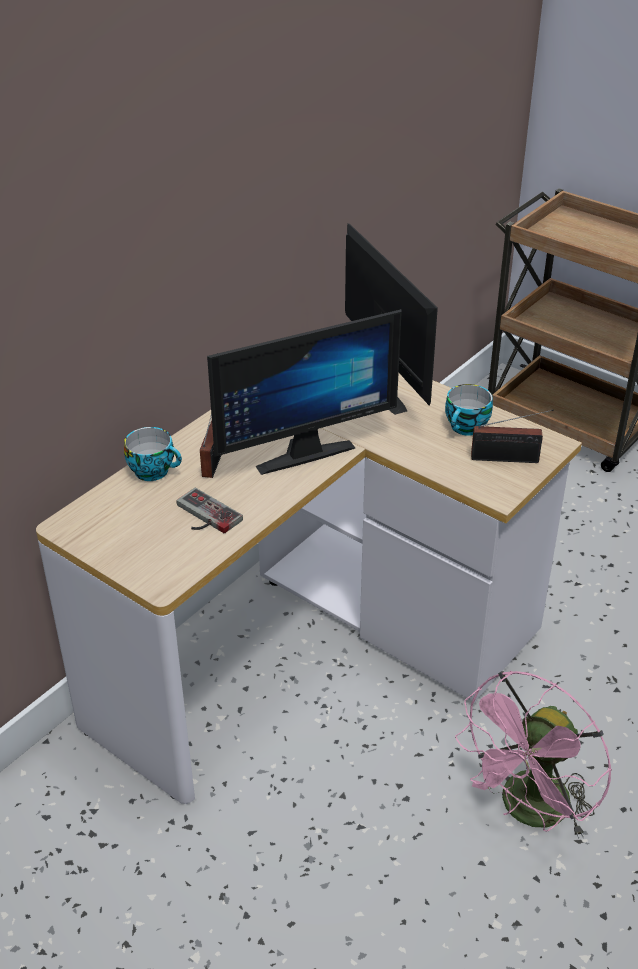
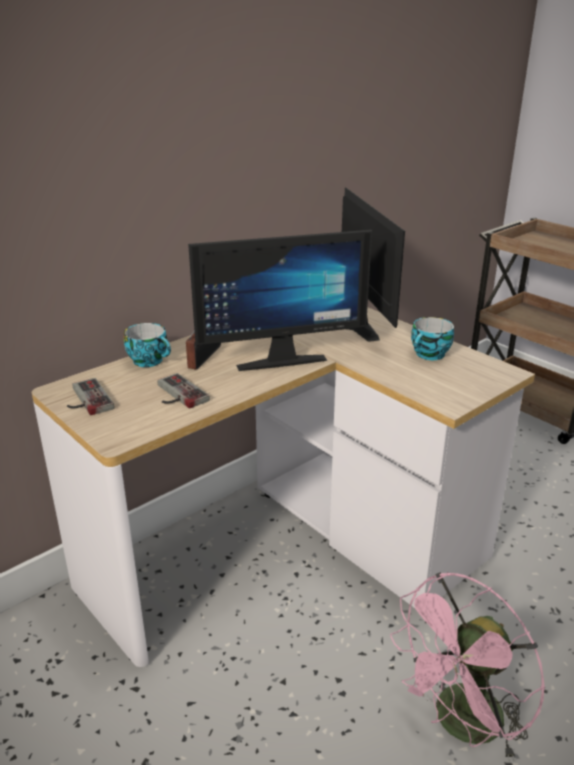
camera: 10 degrees right, 10 degrees down
(104, 536) = (85, 400): none -> game controller
(508, 459) = (464, 379): radio -> none

